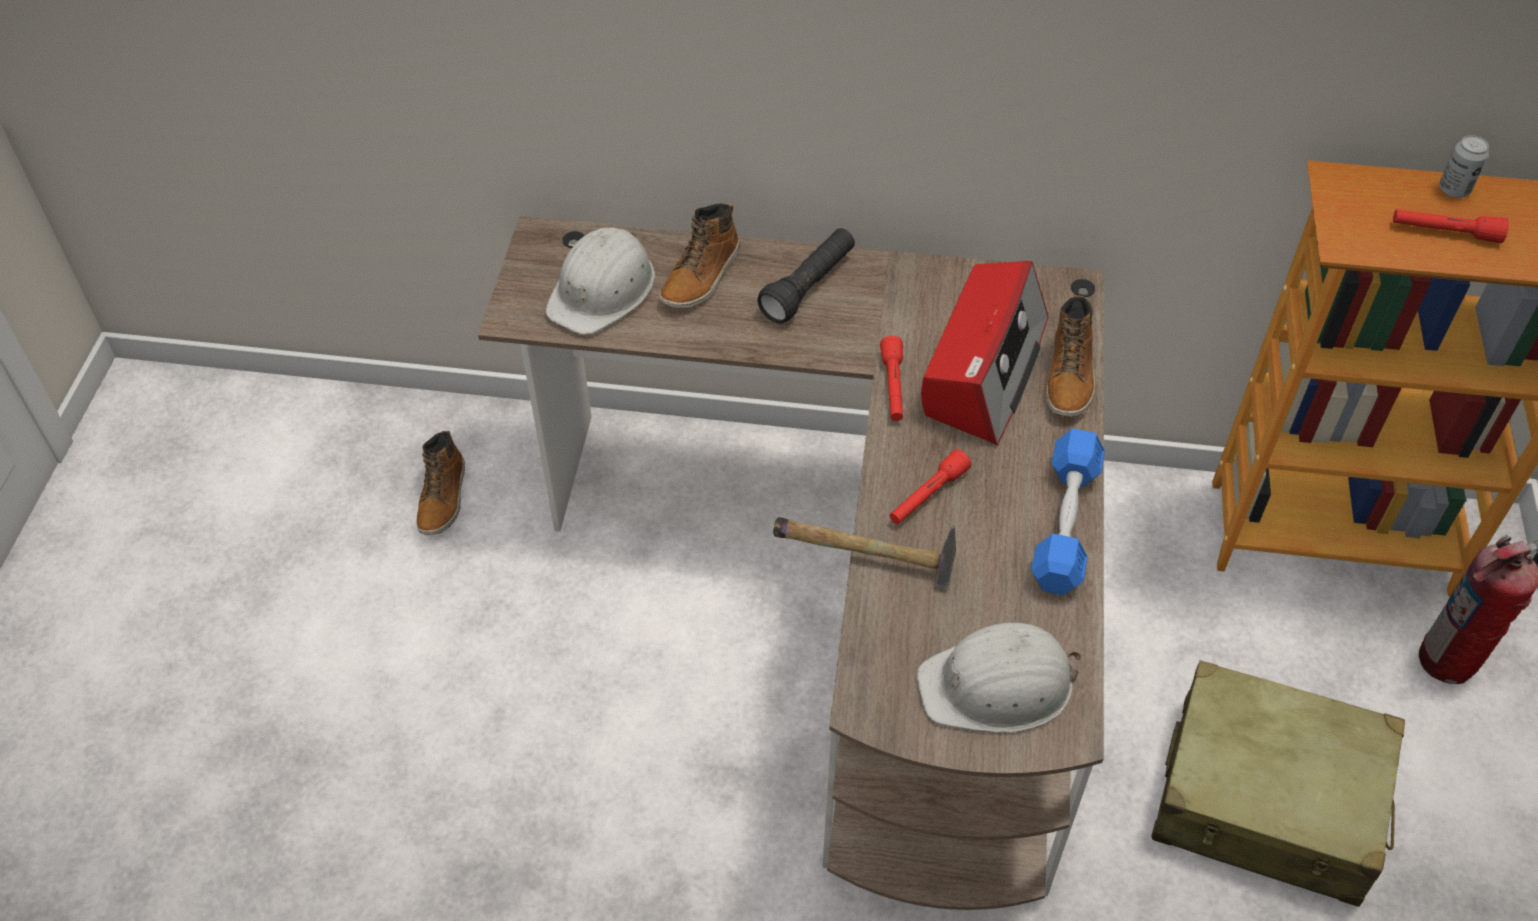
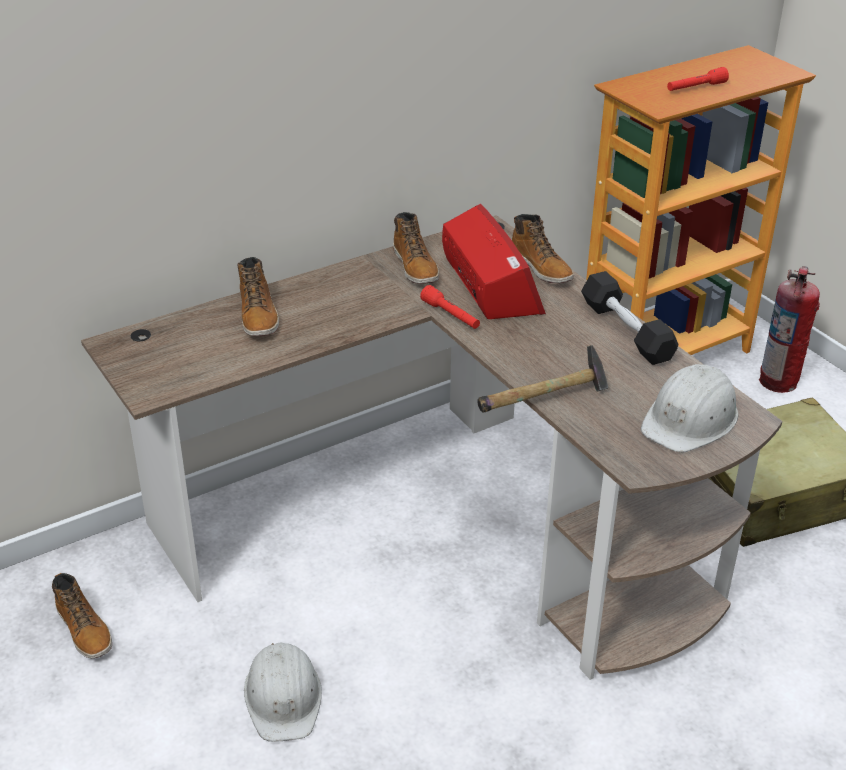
camera: 40 degrees left, 15 degrees down
(603, 289) = (198, 350): white hard hat -> white hard hat (284, 697)
(808, 286) = (335, 292): black flashlight -> none
(927, 496) = (538, 355): red flashlight -> none
(928, 298) = (415, 267): none -> boot
(1065, 523) = (626, 331): blue dumbbell -> black dumbbell
(1454, 190) = (676, 71): can -> none

